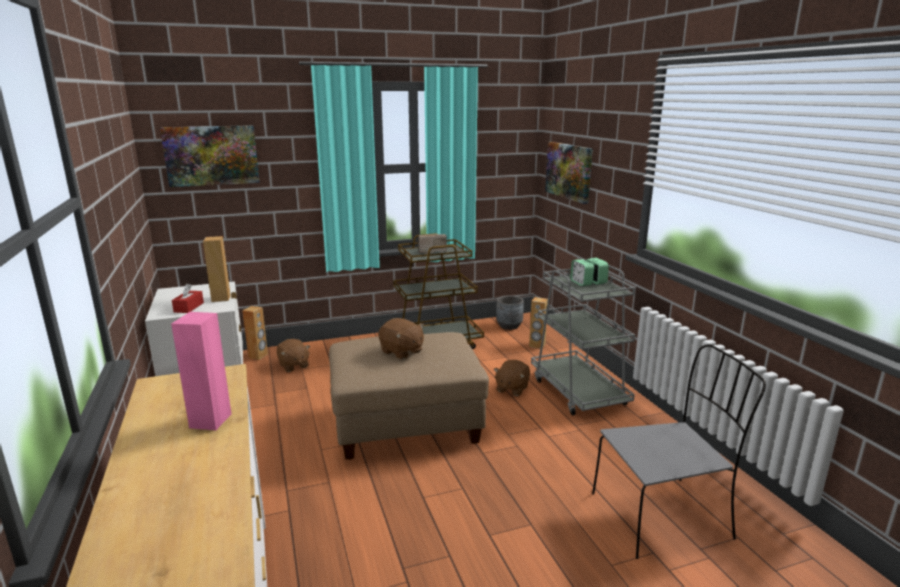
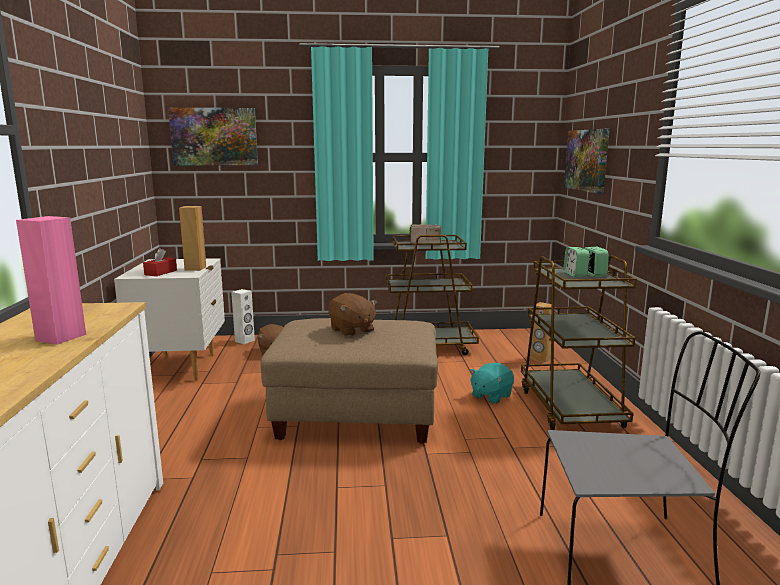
camera: 15 degrees right, 5 degrees down
(258, 356) = (245, 341): brown speaker -> white speaker
(509, 326) = (516, 338): grey planter -> none
(511, 388) = (490, 396): brown plush toy -> turquoise plush toy
(578, 391) = (570, 407): grey cart -> brown cart

